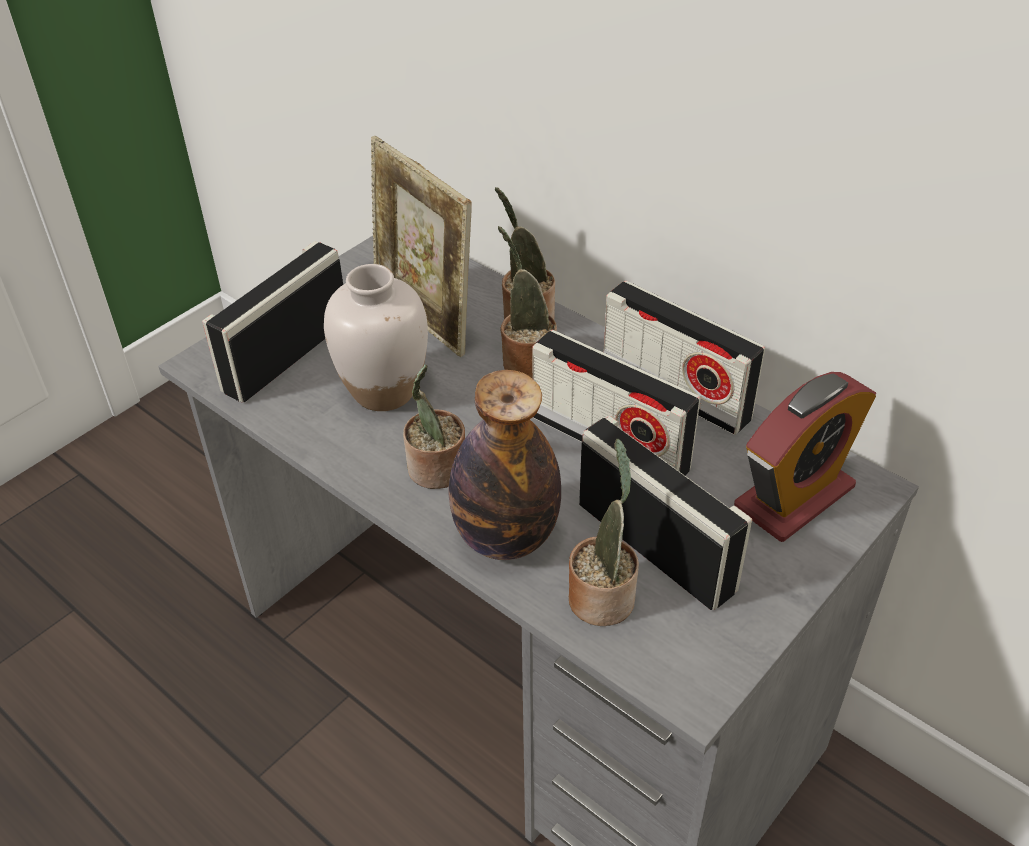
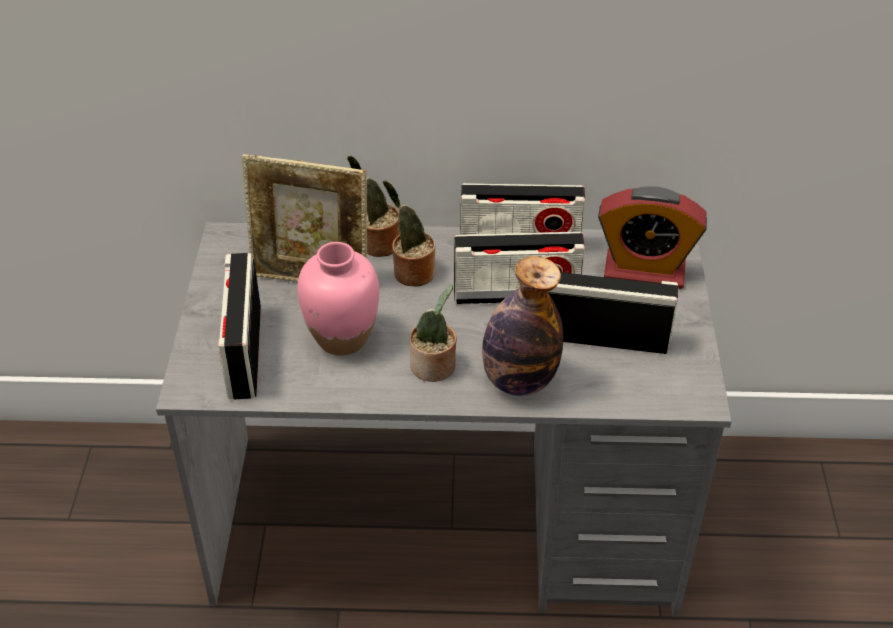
camera: 40 degrees left, 0 degrees up
(383, 391) = (342, 339): white vase -> pink vase
(603, 595) = (605, 380): potted plant -> none
(794, 497) = (644, 271): alarm clock -> alarm clock turned 90 degrees clockwise

